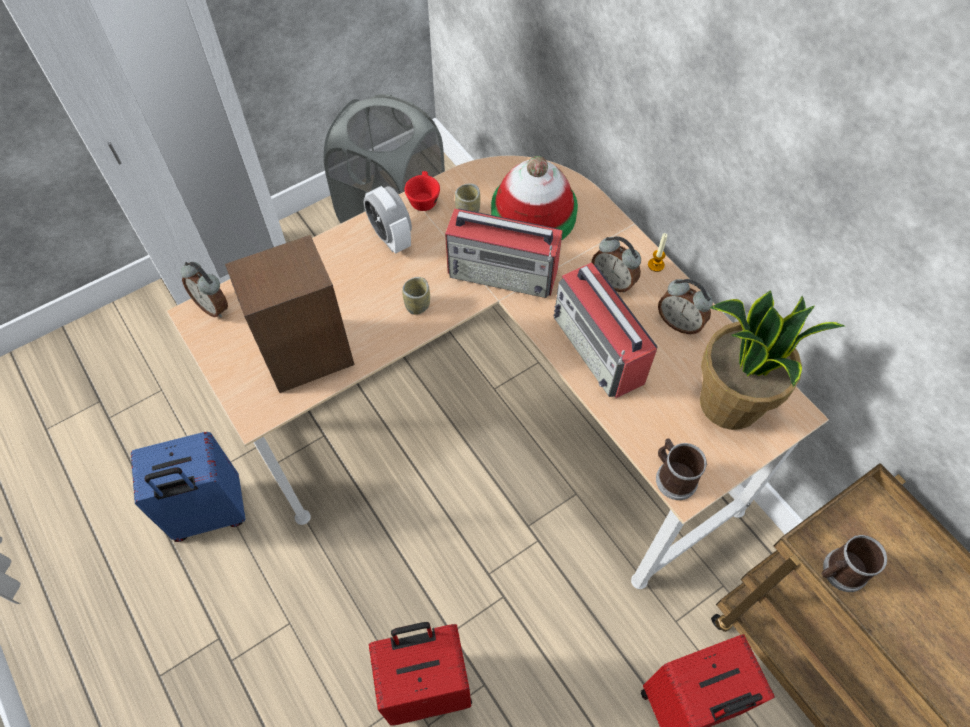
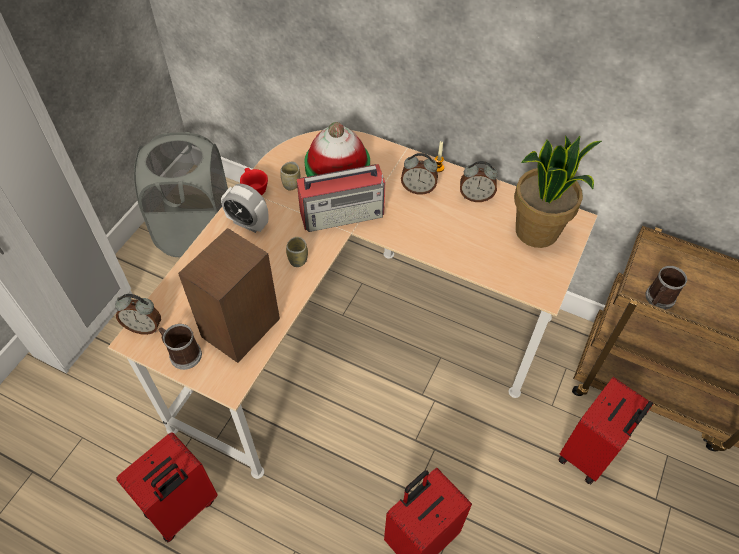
camera: 30 degrees left, 5 degrees down
(209, 514) = (182, 508): blue suitcase -> red suitcase
(599, 350) = (438, 235): radio -> none
(673, 476) = (532, 290): mug -> mug (182, 354)

